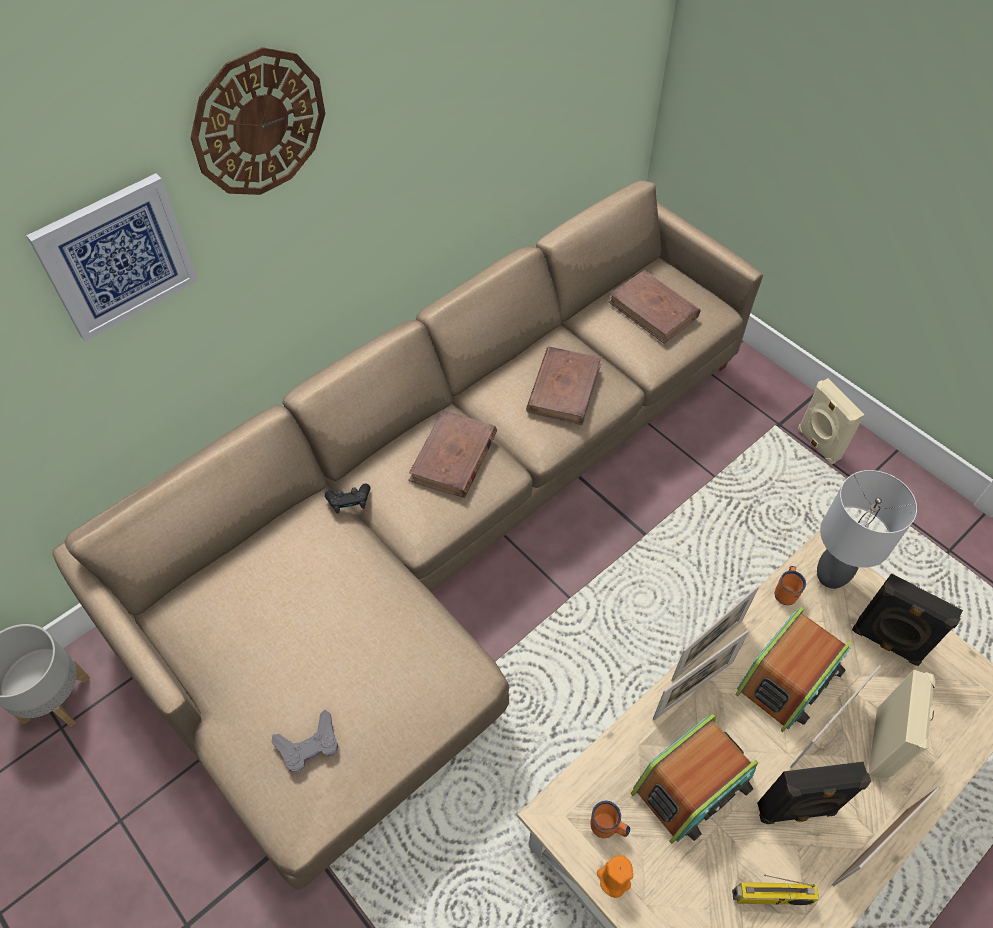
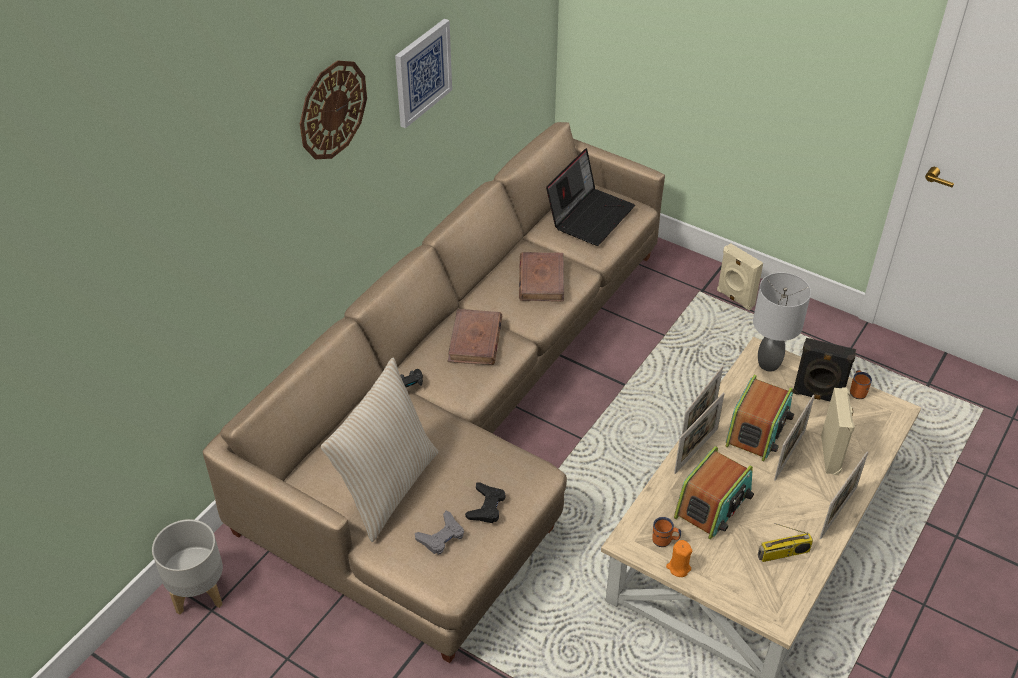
camera: 15 degrees left, 10 degrees down
(117, 257) = (256, 210): picture -> picture (422, 72)
(268, 650) = (387, 487): none -> beige pillow
(383, 712) = (486, 506): none -> black game controller
(653, 310) = (590, 215): brown book -> laptop
(786, 591) = (741, 379): orange mug -> orange mug (857, 391)
(796, 811) = (785, 503): black speaker -> none

